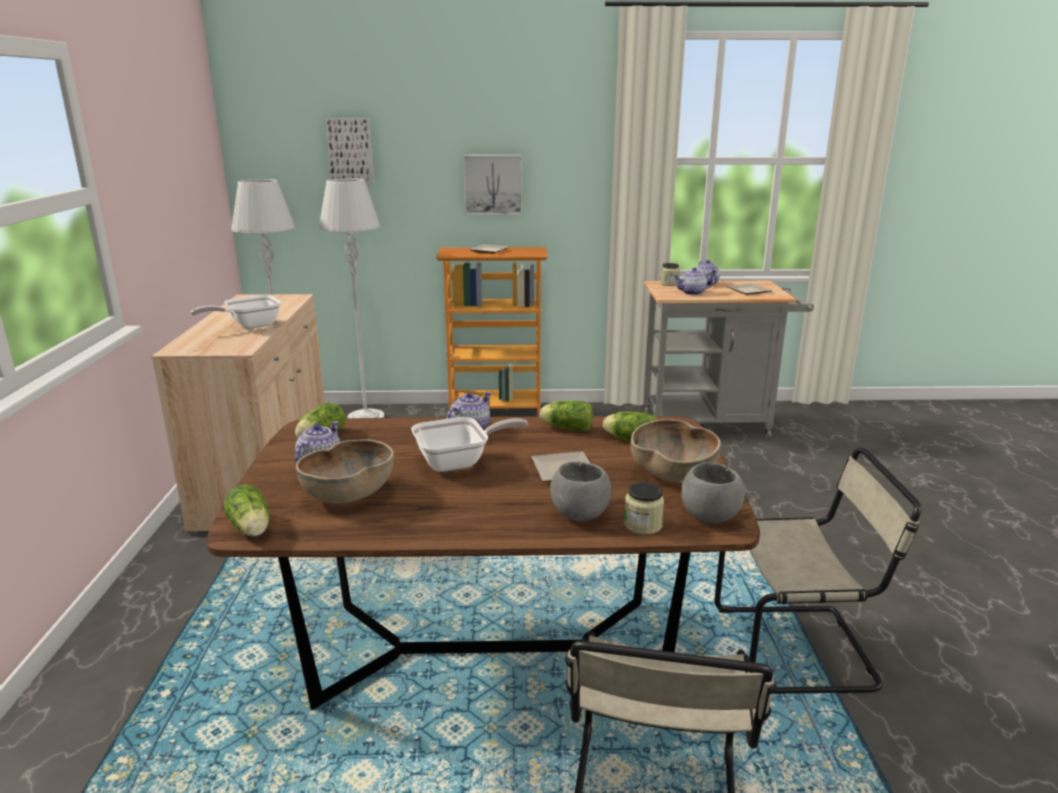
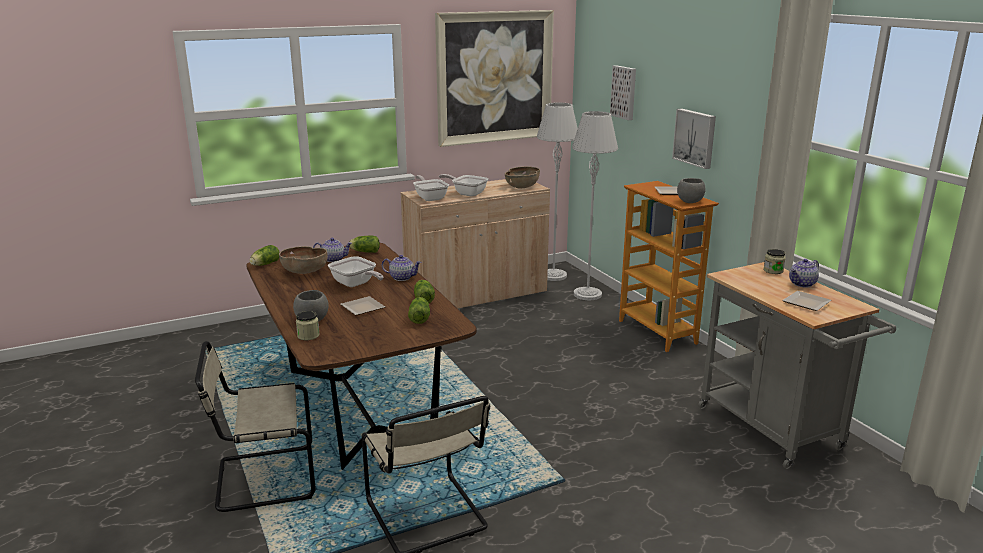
camera: 65 degrees right, 0 degrees up
(169, 147) = (494, 77): none -> picture
(223, 345) = (430, 197): none -> frying pan
(673, 474) = (377, 335): brown bowl -> brown bowl (522, 187)
(692, 293) = (754, 282): teapot -> none
(709, 516) = (327, 350): grey bowl -> grey bowl (689, 201)

